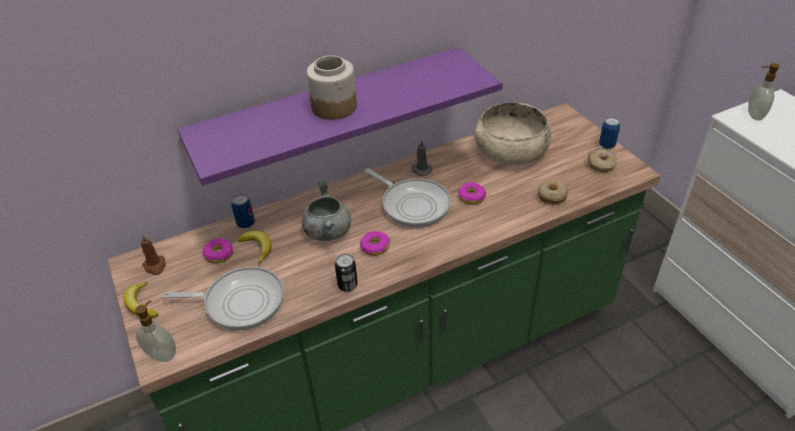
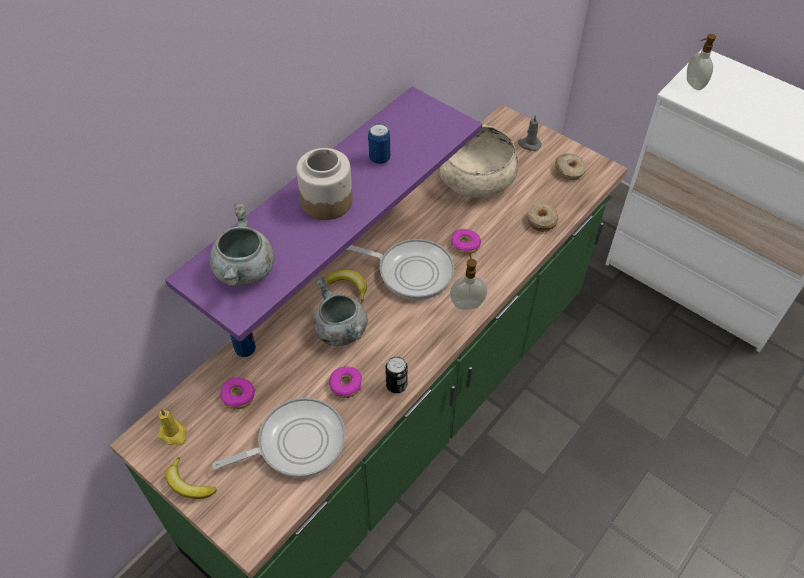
camera: 25 degrees left, 10 degrees up
(155, 266) = (174, 434): brown candle -> yellow candle
(163, 354) = (250, 530): soap dispenser -> soap dispenser (467, 303)
(238, 138) = (246, 271): none -> grey cooking pot
(257, 248) = (276, 374): banana -> banana (347, 286)
(375, 247) = (399, 333): donut -> donut (345, 385)
(420, 170) = (397, 227): grey candle -> grey candle (529, 144)
(606, 145) = (564, 146): can -> can (379, 158)

